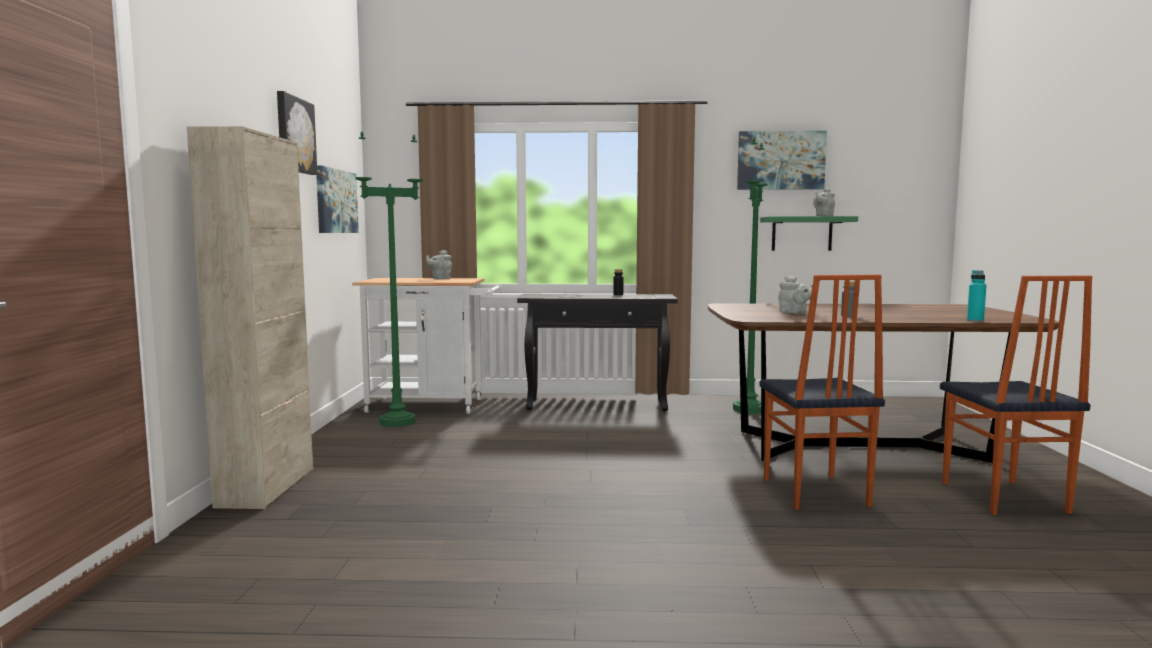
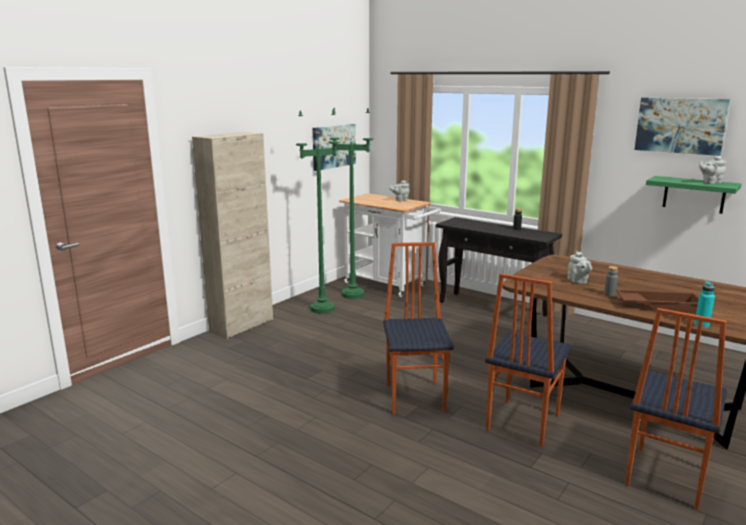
camera: 35 degrees right, 10 degrees up
(294, 135) = (290, 114): picture -> none
(665, 501) = (416, 397): none -> chair
(749, 409) = (603, 340): green floor lamp -> green floor lamp (322, 309)
(905, 316) = (658, 305): none -> brown tray

